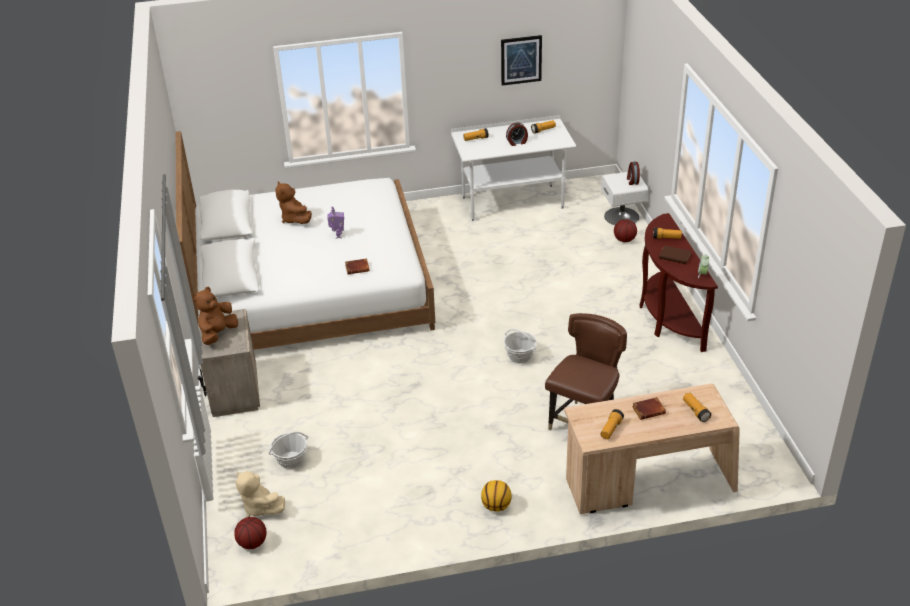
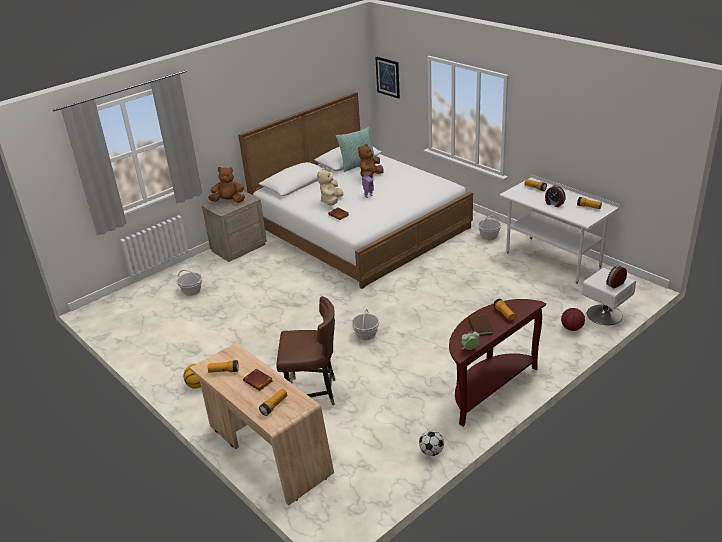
camera: 60 degrees right, 5 degrees down
(252, 543) = (115, 308): basketball -> none
(253, 217) = (357, 165): none -> pillow
(260, 507) = (145, 298): beige plush toy -> beige plush toy (331, 201)
(430, 217) = (489, 236): none -> basket
(521, 60) = (594, 136): picture -> picture (388, 77)
(725, 381) = (431, 452): none -> football

